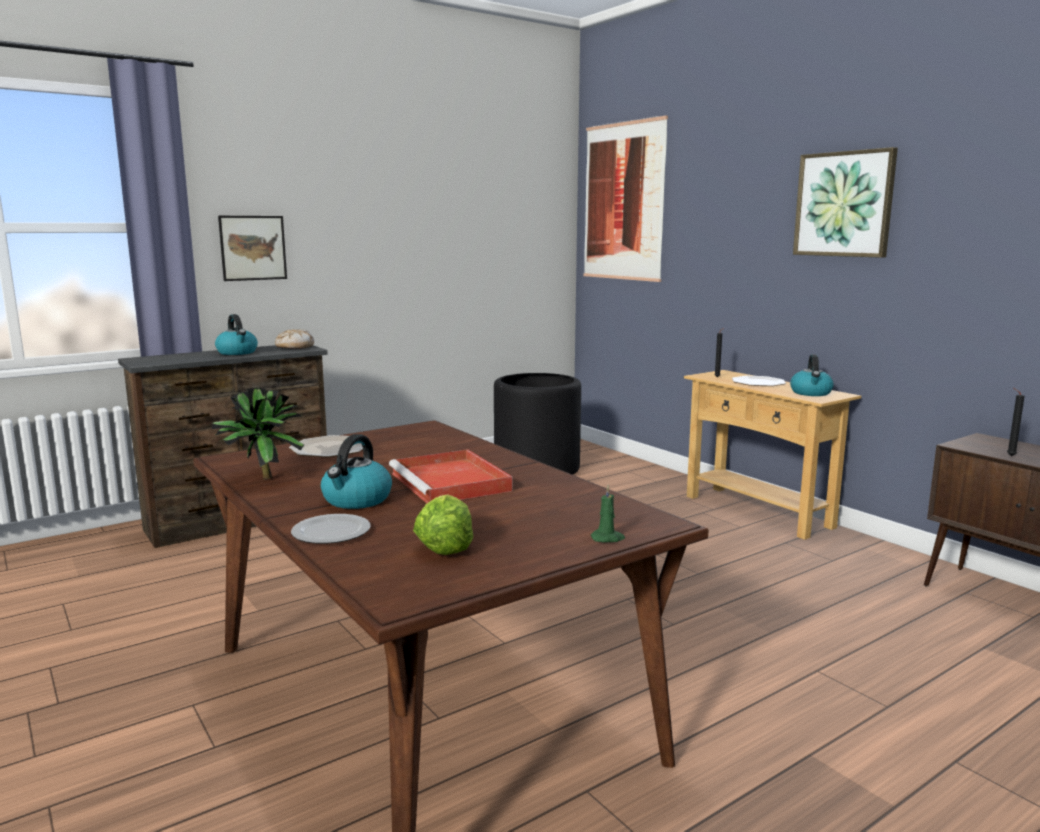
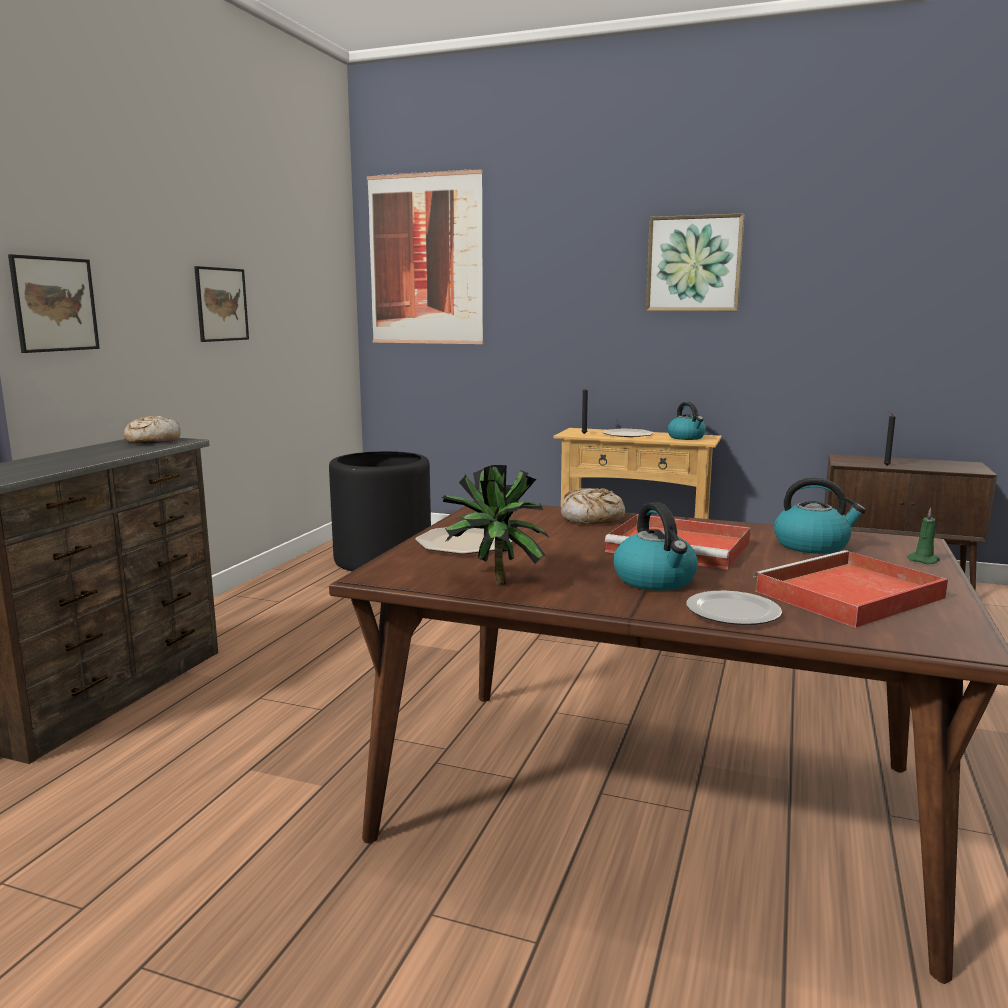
camera: 35 degrees left, 0 degrees up
(237, 352) = (93, 454): kettle -> kettle (812, 545)
(410, 245) = (221, 304): none -> picture
(444, 545) = (847, 595): lettuce -> red tray
(463, 448) = (592, 518): none -> bread

